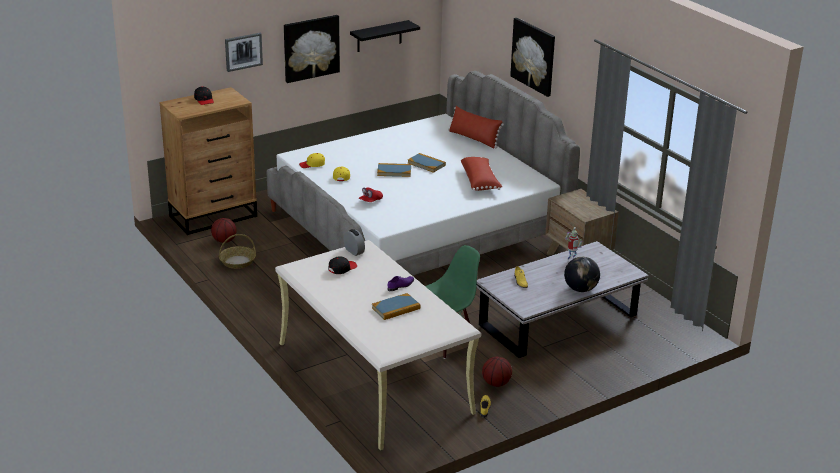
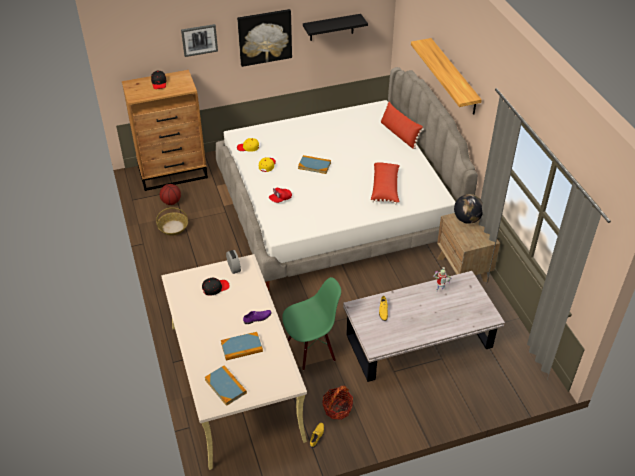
camera: 15 degrees right, 15 degrees up
(426, 164) = (346, 160): book -> book (225, 386)
(496, 383) = (337, 408): basketball -> basket
(533, 56) = (453, 77): picture -> shelf
(580, 289) = (434, 330): globe -> globe (467, 219)

